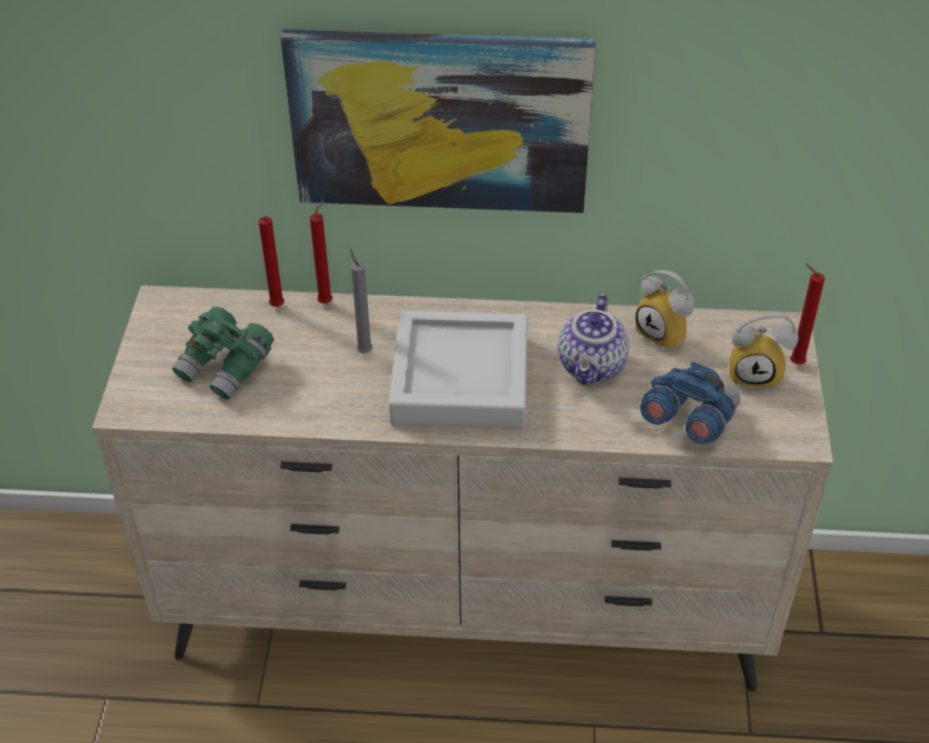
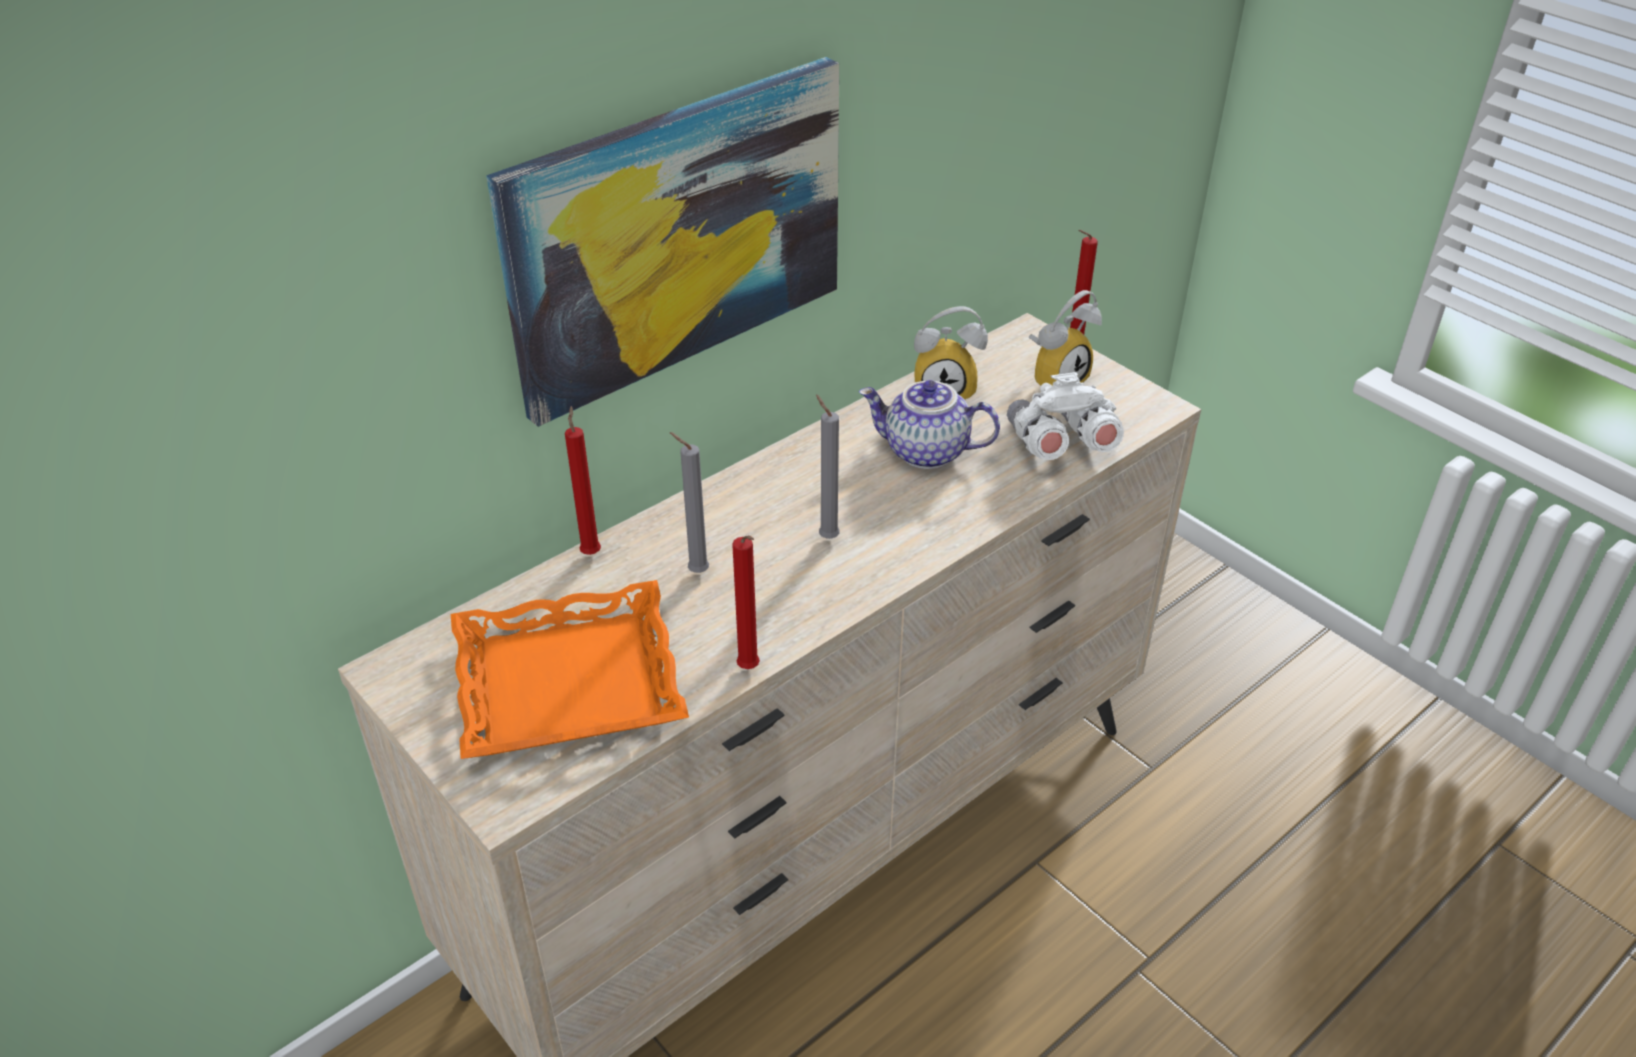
camera: 45 degrees left, 5 degrees down
(226, 368) = (568, 681): green binoculars -> orange tray
(276, 308) = (542, 591): red candle -> red candle (750, 670)
(460, 379) = (826, 536): grey tray -> grey candle
(593, 366) = (925, 453): teapot -> teapot turned 135 degrees clockwise
(687, 419) = (1058, 446): blue binoculars -> white binoculars

